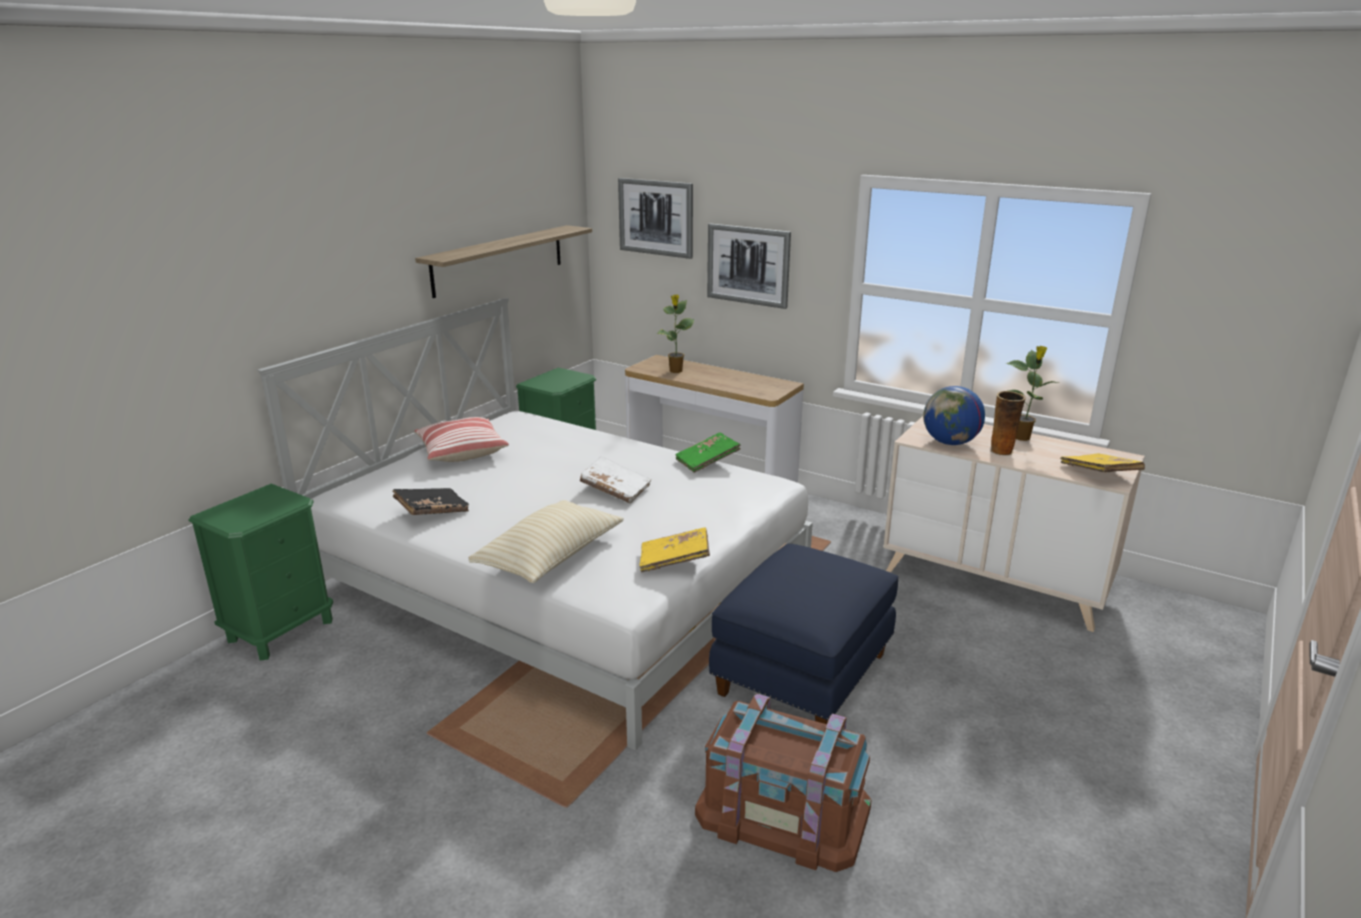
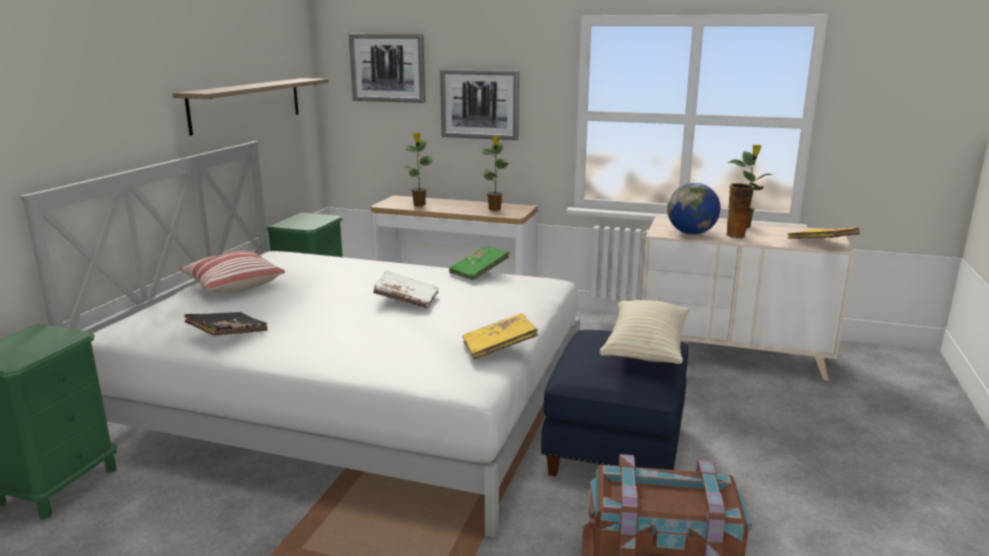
camera: 15 degrees left, 5 degrees down
(550, 557) = (375, 358): beige pillow -> beige pillow (645, 348)
(753, 384) = (495, 209): none -> potted plant

